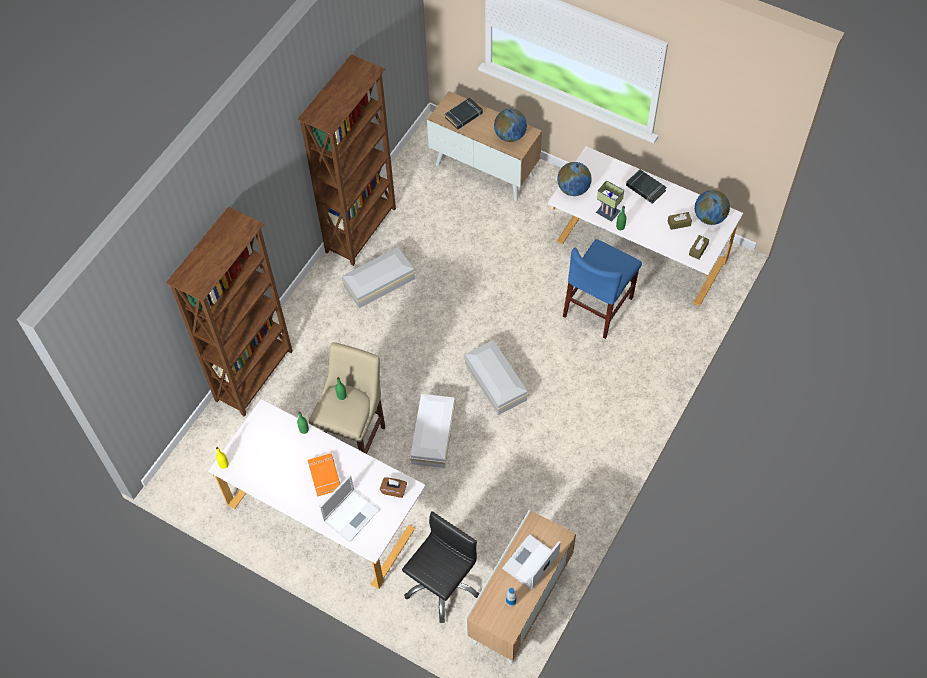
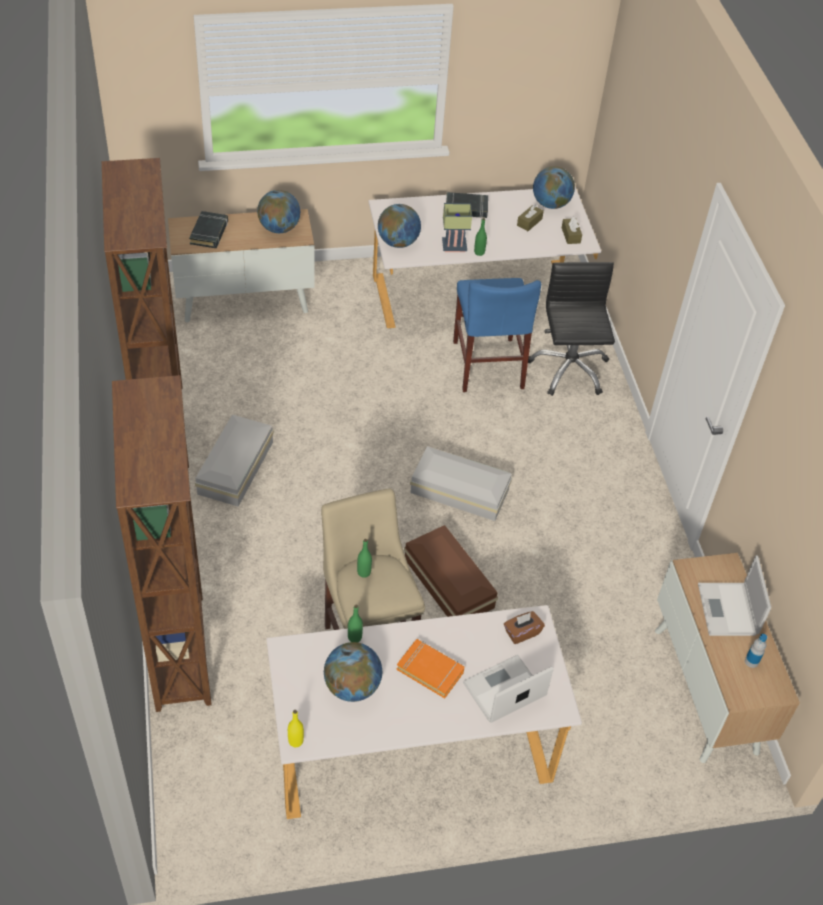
camera: 45 degrees left, 10 degrees down
(277, 456) = (352, 686): none -> globe
(351, 514) = (503, 690): laptop -> laptop turned 120 degrees counterclockwise
(432, 436) = (448, 585): white storage box -> brown storage box
(442, 585) = (612, 727): black office chair -> black office chair (568, 369)

